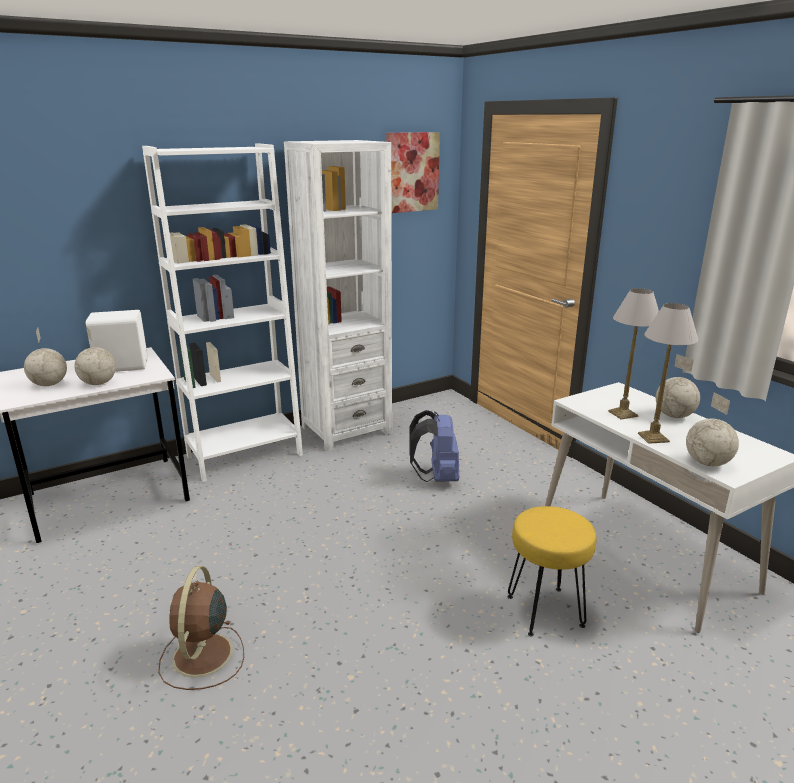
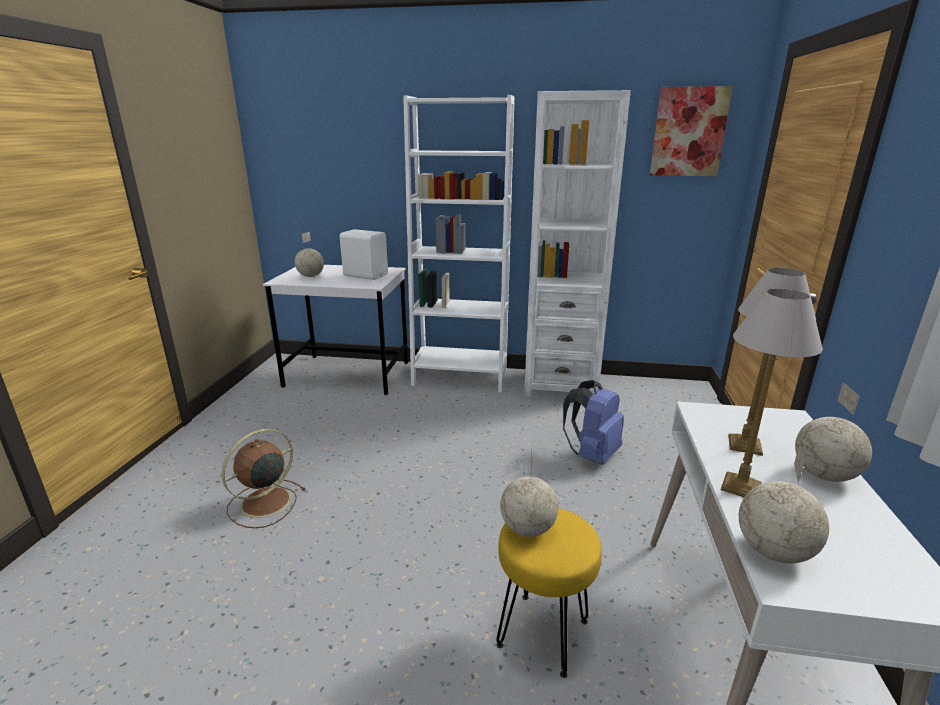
camera: 40 degrees right, 0 degrees up
(99, 383) = (335, 282): globe -> globe (528, 528)

